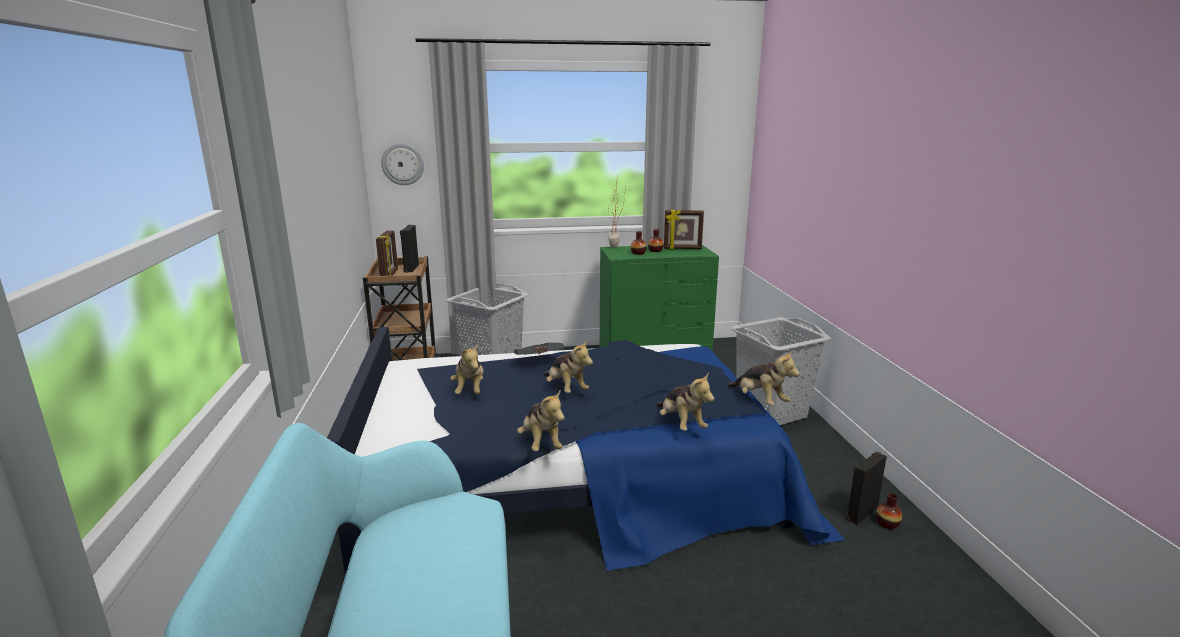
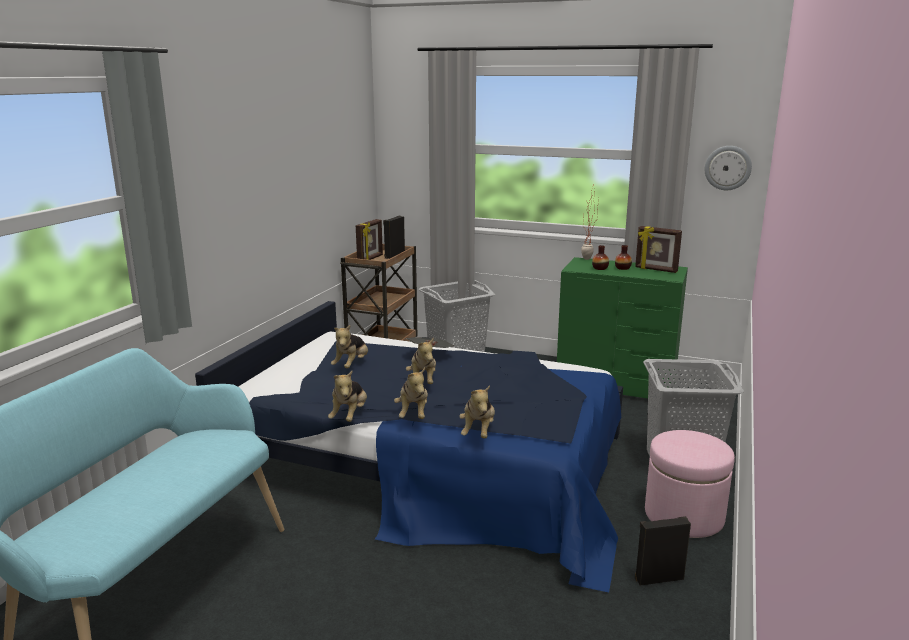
camera: 30 degrees right, 0 degrees up
(402, 164) = (405, 160): wall clock -> wall clock (727, 168)
(760, 400) = (580, 432): plush toy -> plush toy (413, 414)
(820, 454) = (684, 515): none -> pink ottoman
(887, 523) = (674, 596): vase -> none

